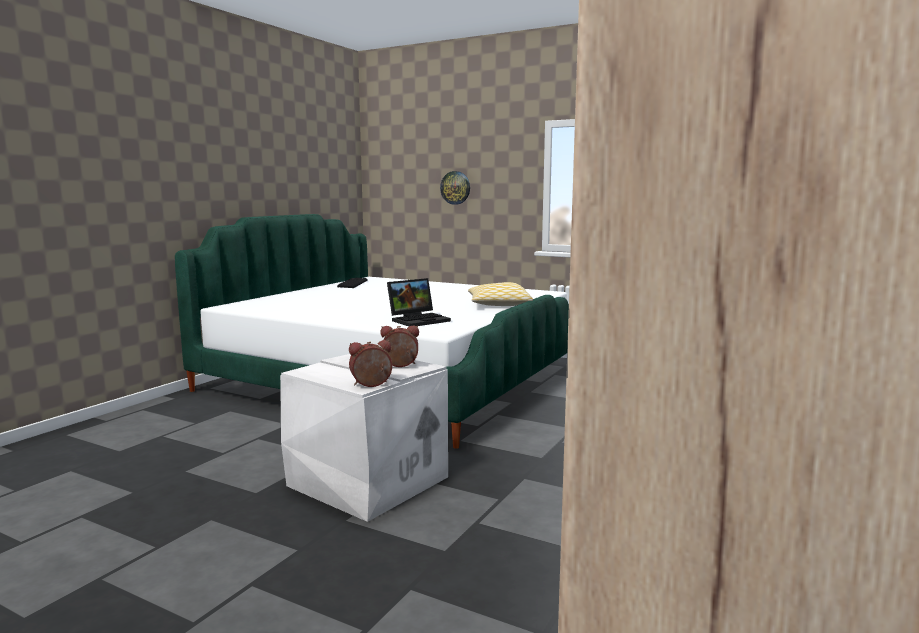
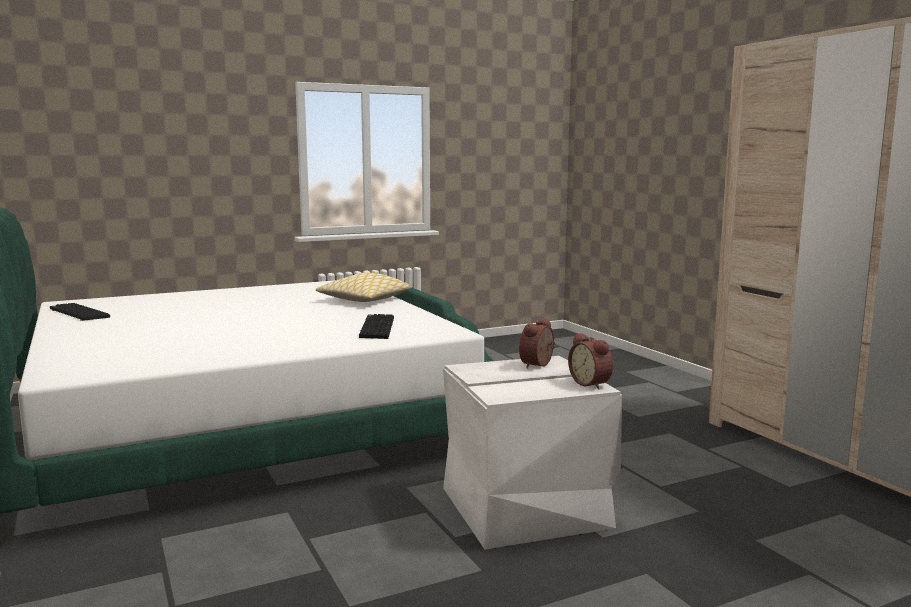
camera: 55 degrees left, 0 degrees up
(371, 385) = (591, 383): alarm clock -> alarm clock turned 45 degrees counterclockwise
(419, 320) = (376, 328): laptop -> keyboard
(455, 187) = (172, 161): wall clock -> none

